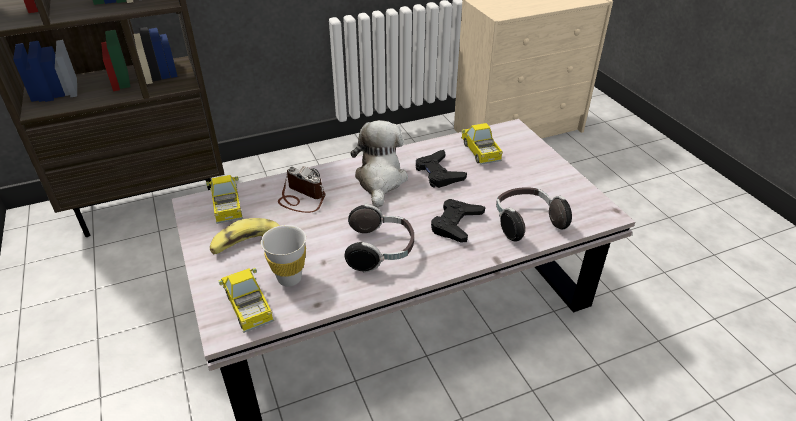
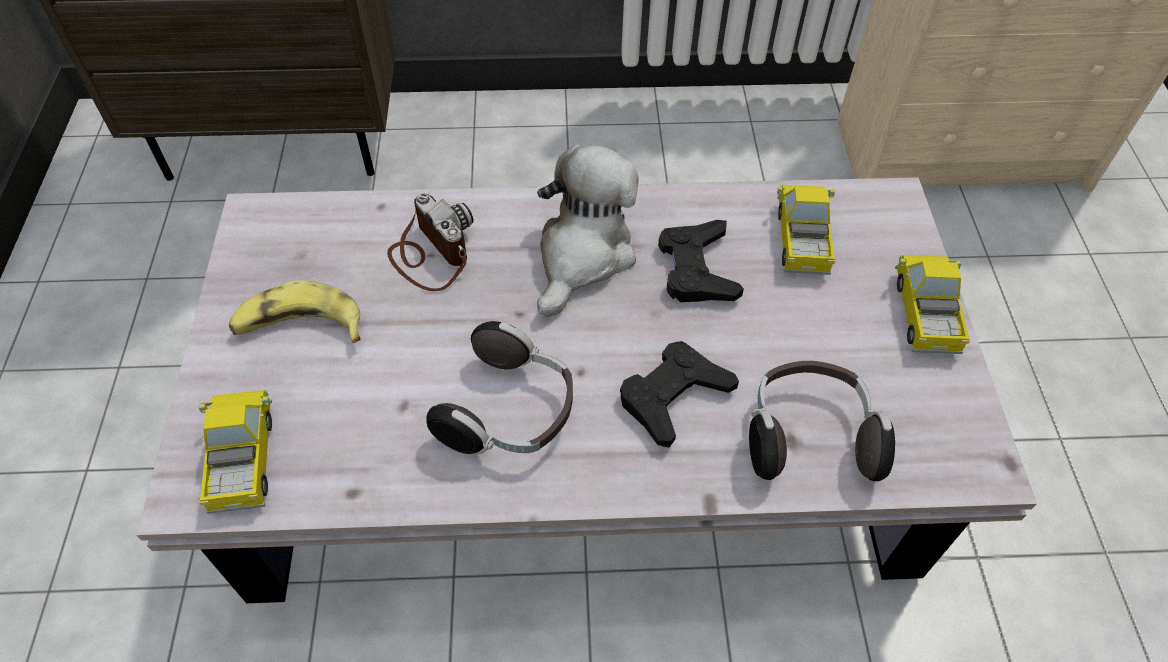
camera: 20 degrees right, 15 degrees up
(227, 207) = (304, 237): toy truck -> toy truck (924, 314)
(289, 278) = (333, 422): white cup -> none

